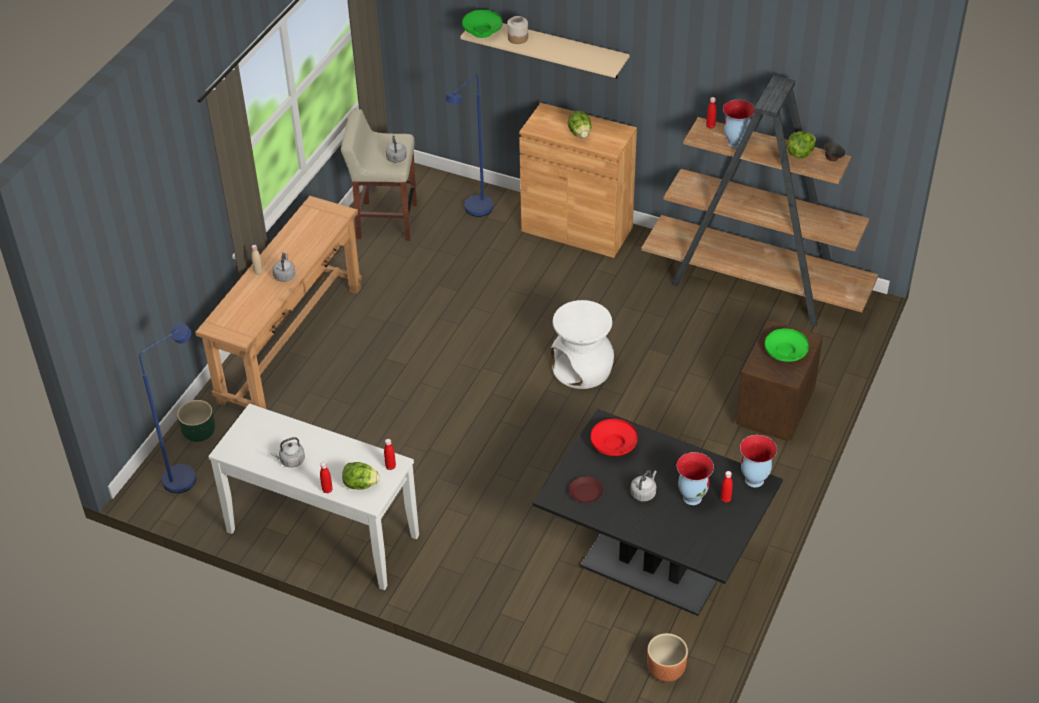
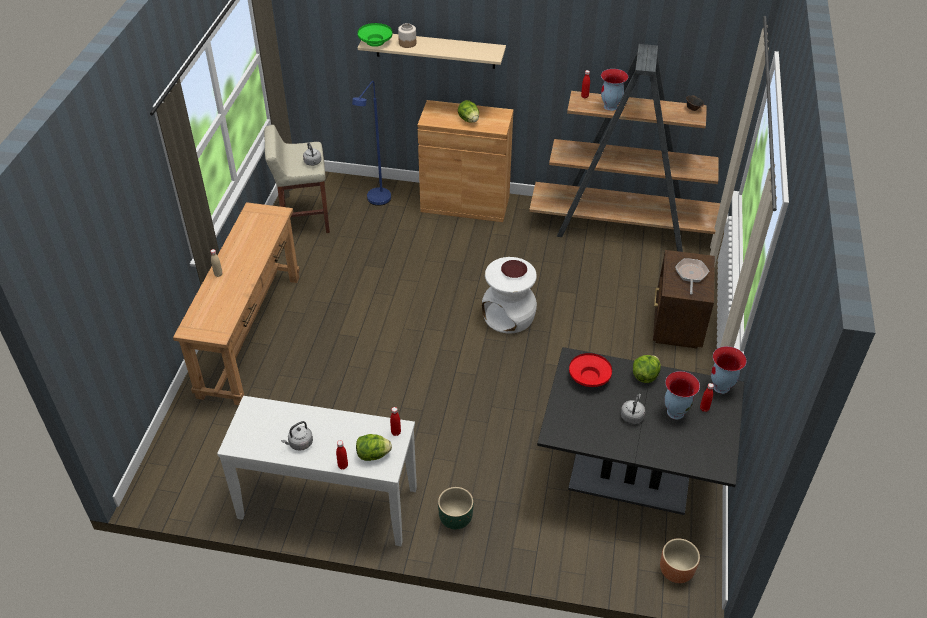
camera: 15 degrees left, 0 degrees up
(187, 475) = (185, 471): blue floor lamp -> none
(199, 433) = (187, 429): green planter -> green planter (455, 518)
(285, 275) = (243, 273): grey kettle -> none
(585, 492) = (581, 424): brown plate -> brown plate (513, 271)
(785, 353) = (691, 275): green bowl -> frying pan
(799, 153) = (665, 108): lettuce -> lettuce (645, 376)

